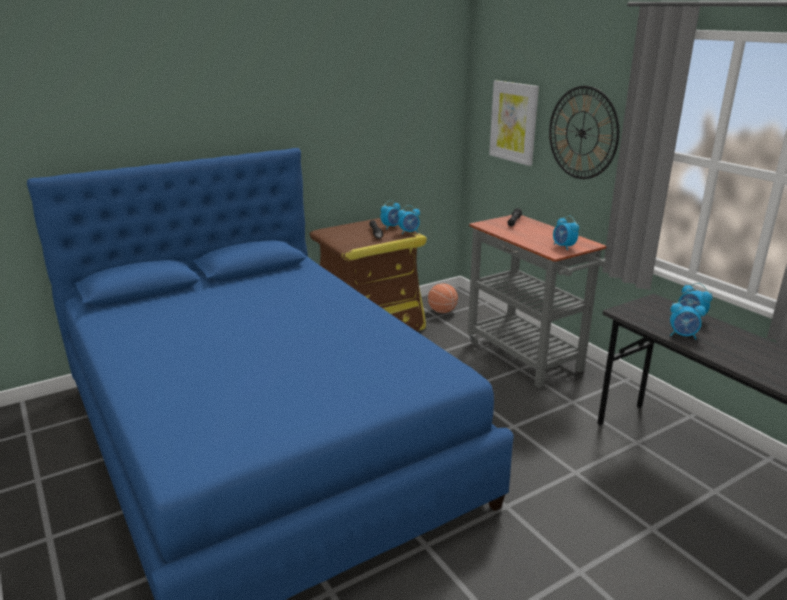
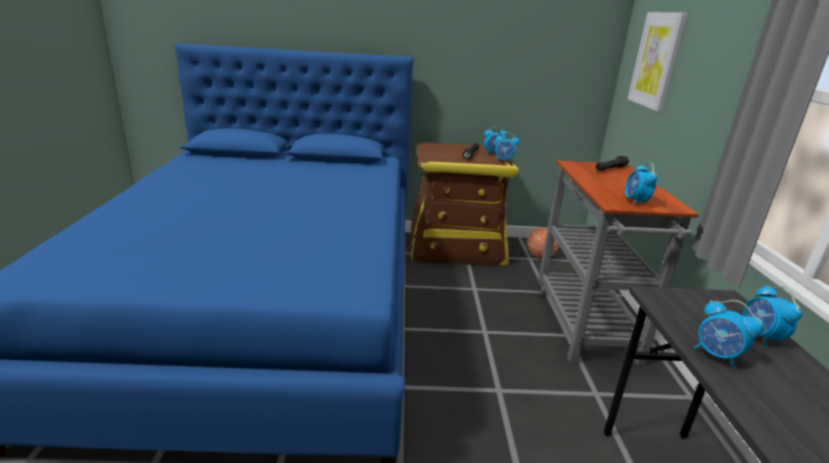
camera: 30 degrees right, 0 degrees up
(582, 133) = (718, 69): wall clock -> none

